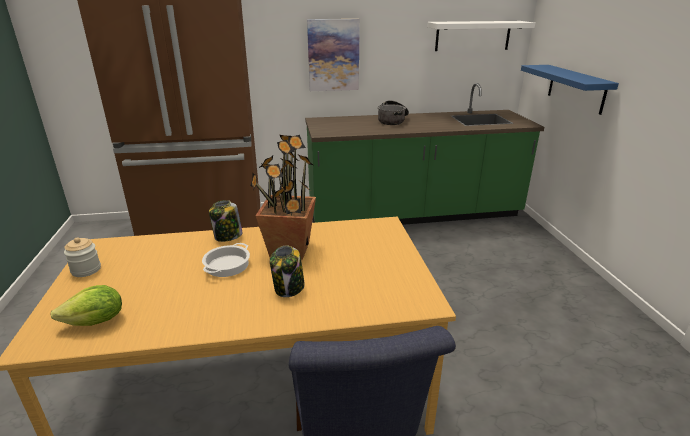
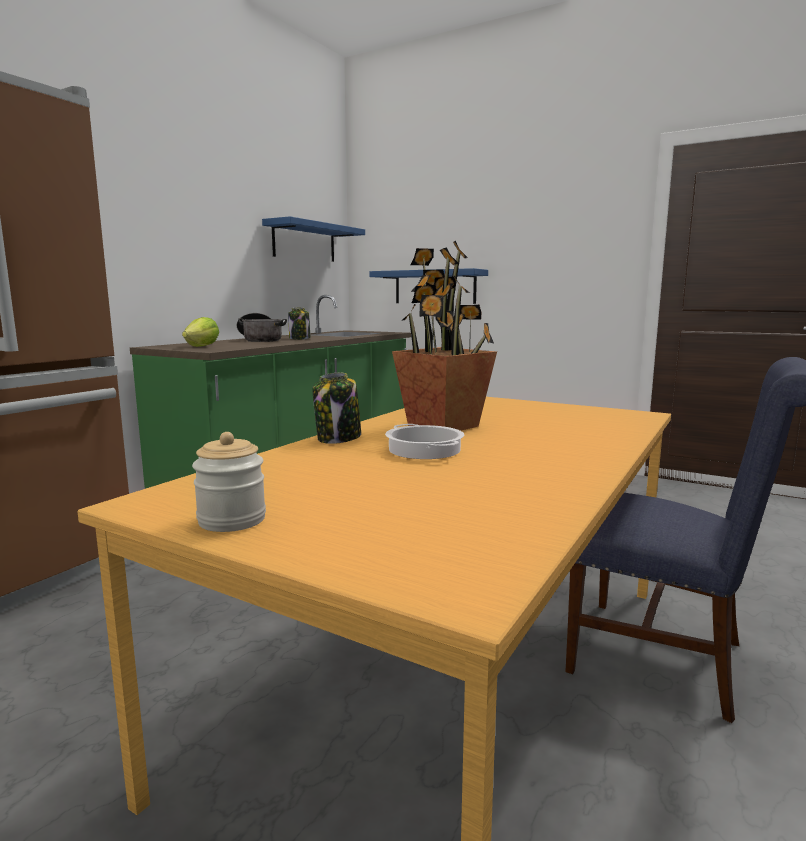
camera: 50 degrees left, 15 degrees down
(96, 322) = (459, 533): lettuce -> lettuce (202, 346)
(289, 288) = (537, 439): jar -> jar (300, 339)
(333, 55) = (160, 250): picture -> none
(473, 36) = (304, 242): white shelf -> blue shelf

